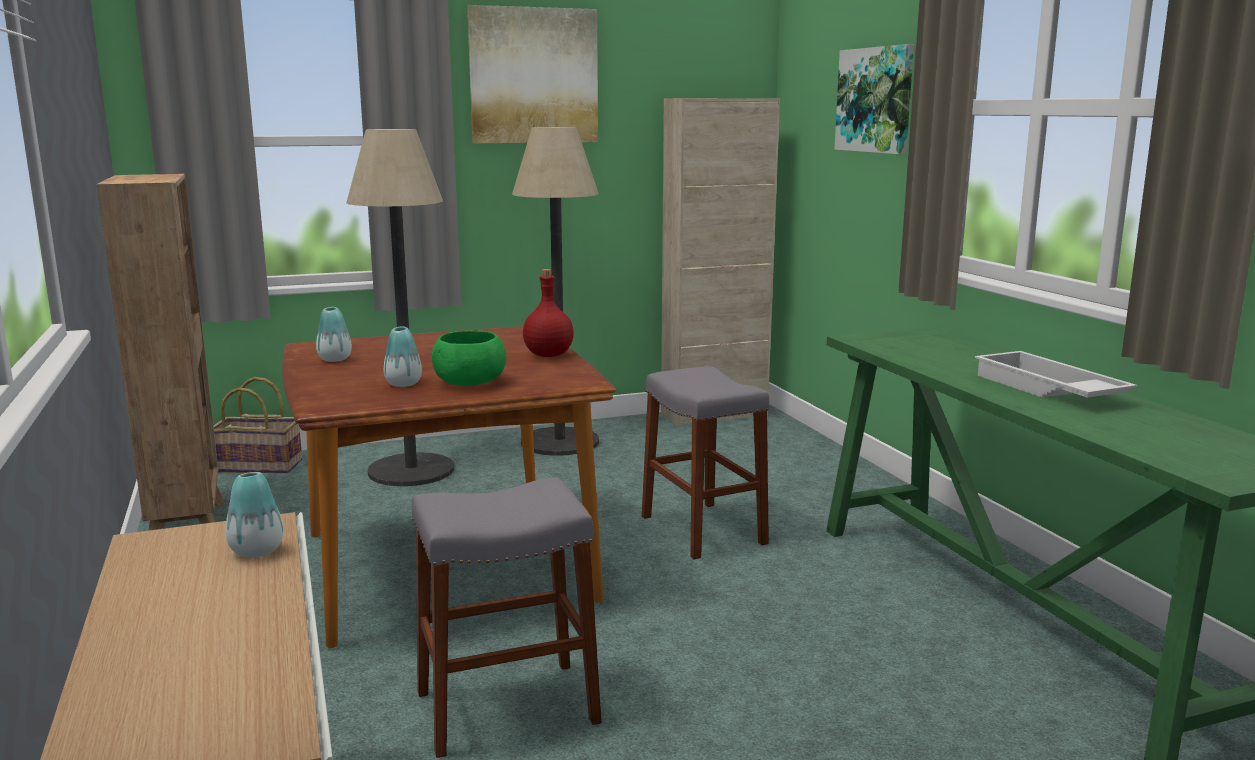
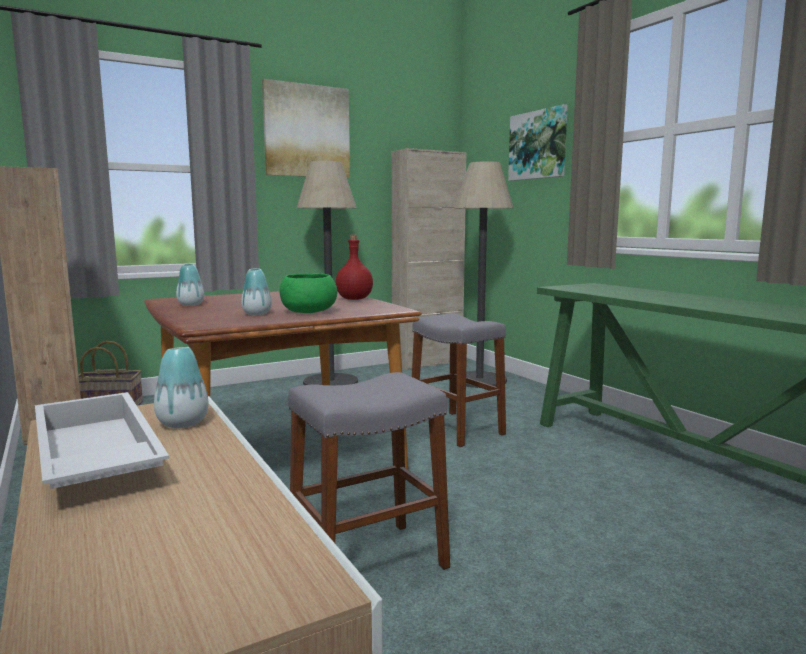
camera: 10 degrees left, 5 degrees down
(411, 470) = (229, 404): floor lamp -> floor lamp (479, 380)
(1046, 389) = (716, 302): white tray -> white tray (92, 457)

